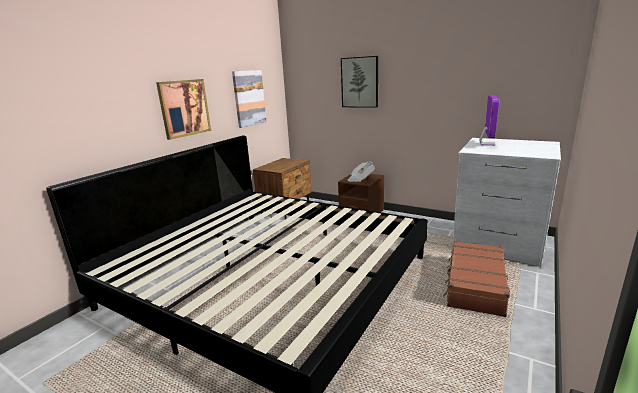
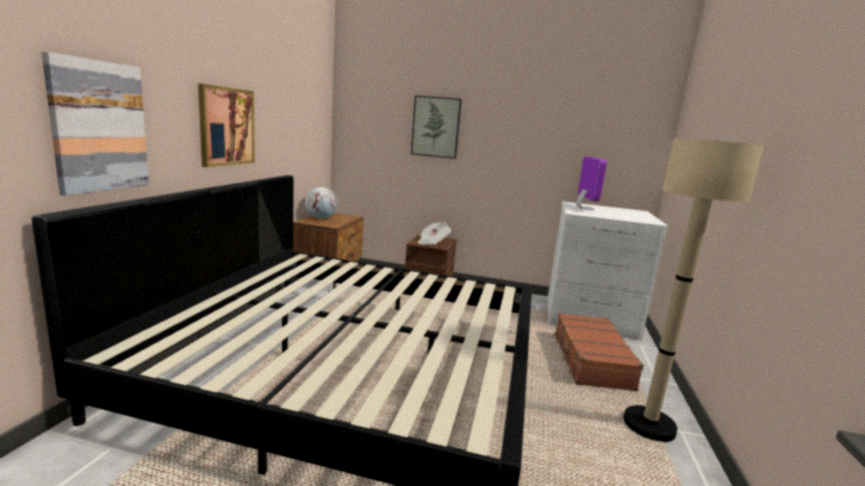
camera: 20 degrees left, 5 degrees down
(249, 98) = (297, 128): picture -> picture (99, 126)
(275, 164) = (321, 218): none -> globe
(499, 350) = (649, 425): none -> beige floor lamp

